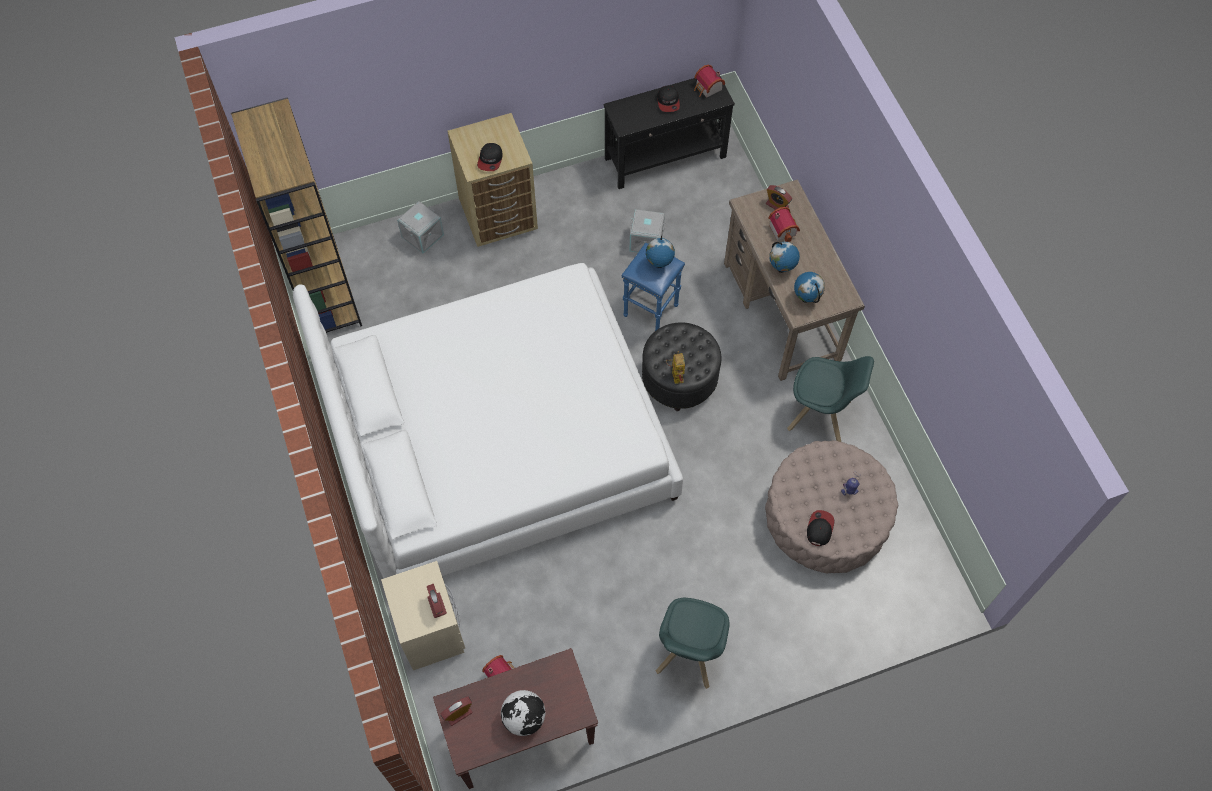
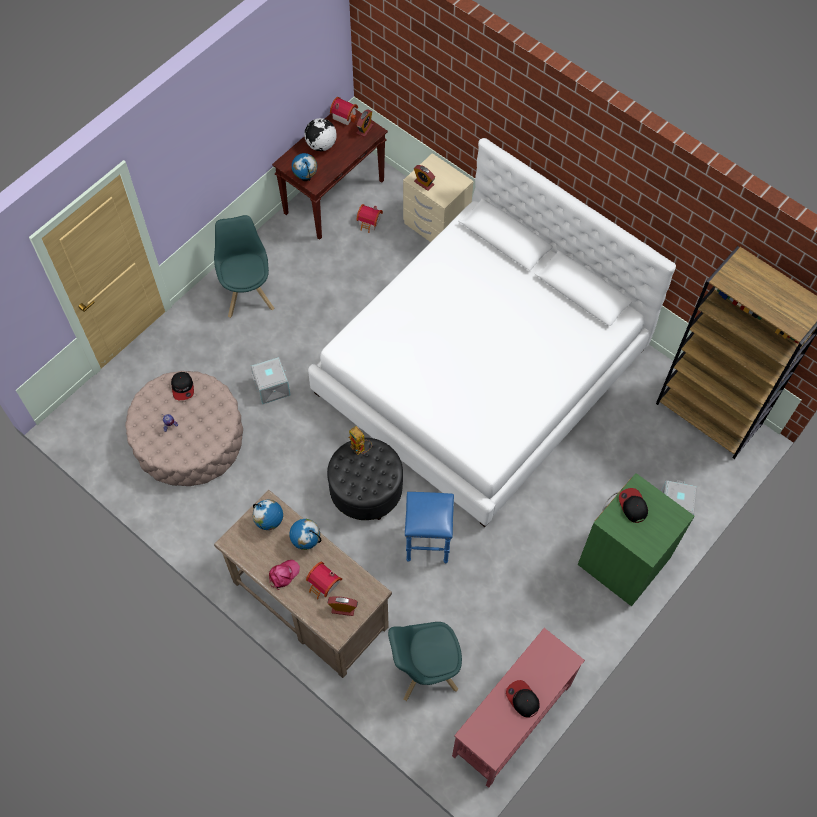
camera: 150 degrees right, 0 degrees up
(498, 218) = (622, 563): brown dresser -> green dresser
(646, 240) = (473, 613): grey storage box -> grey storage box (272, 388)
(659, 264) = (425, 515): globe -> globe (305, 178)
(666, 158) = (511, 720): black console table -> red console table
(708, 88) = (492, 739): toy house -> toy house (344, 115)
(814, 252) = (283, 575): none -> pink cap
(819, 415) = (230, 520): turquoise chair -> turquoise chair (424, 670)

